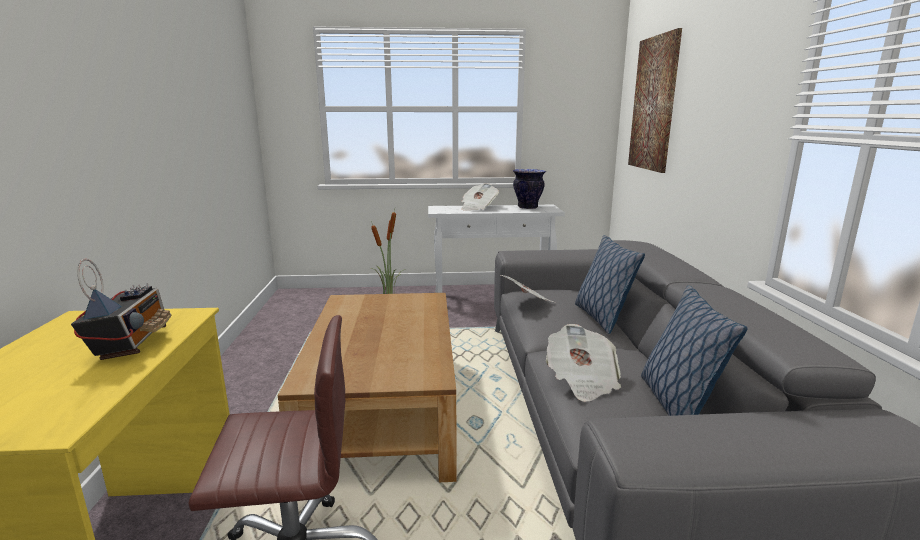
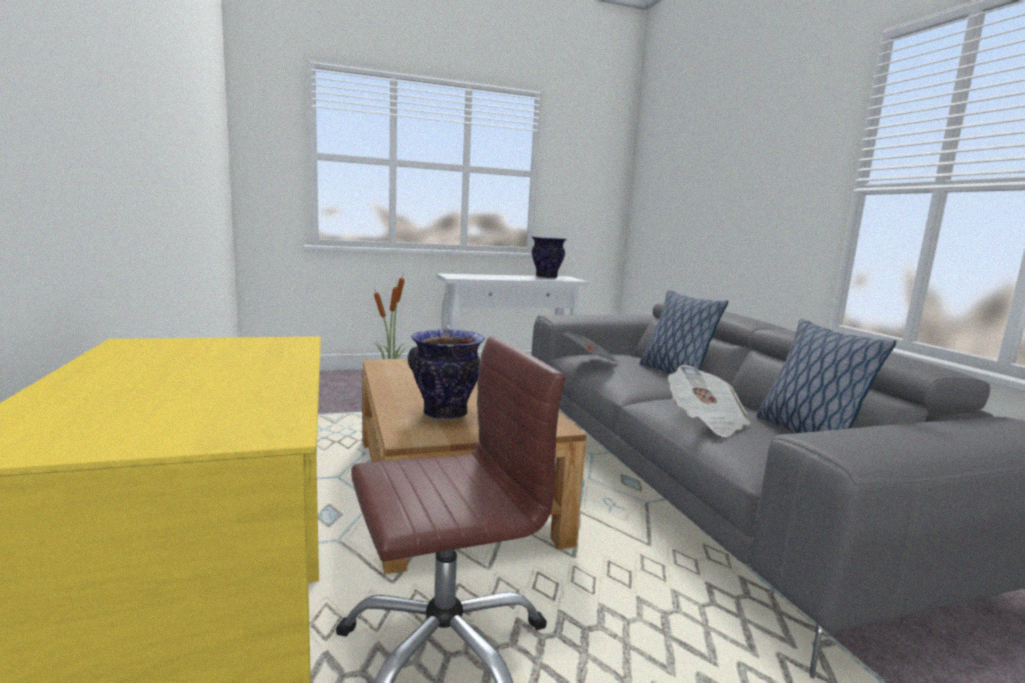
camera: 15 degrees left, 5 degrees down
(131, 344) = (254, 363): radio -> none
(351, 359) = (445, 414): none -> vase
(478, 208) = (494, 276): newspaper -> none
(654, 104) = (677, 173): picture -> none

